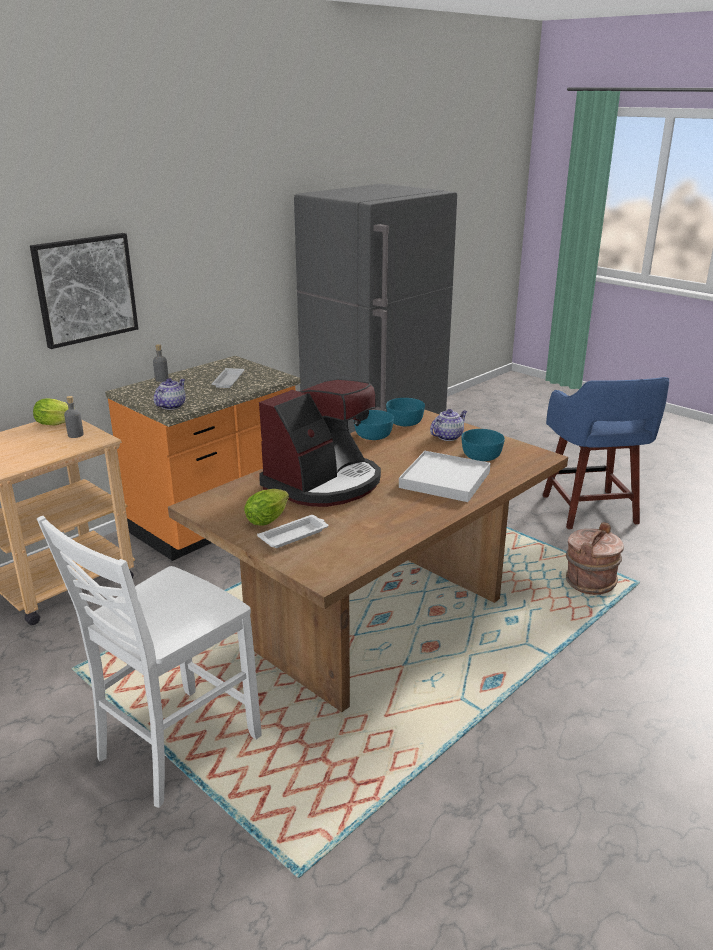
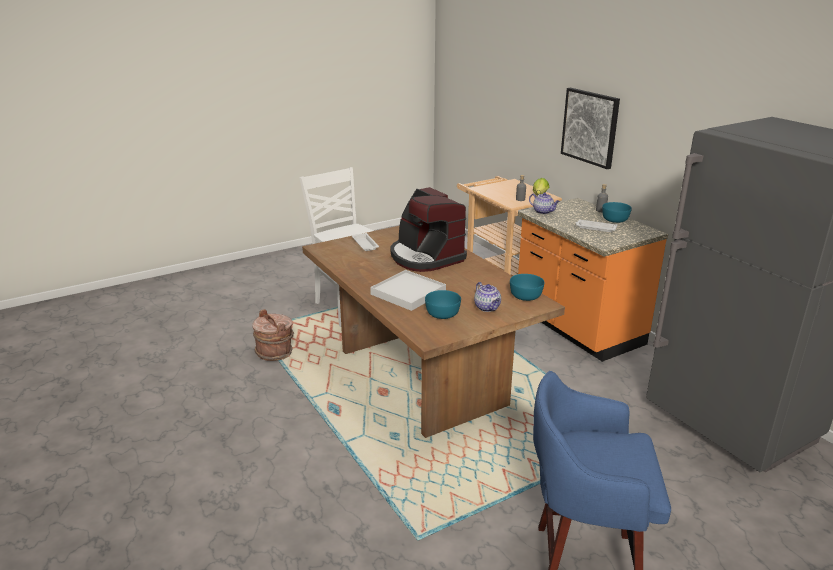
camera: 105 degrees right, 0 degrees up
(269, 519) = (388, 240): lettuce -> none
(373, 435) = (500, 280): turquoise bowl -> turquoise bowl (615, 219)
(589, 582) = (431, 503): brown bucket -> brown bucket (275, 352)

